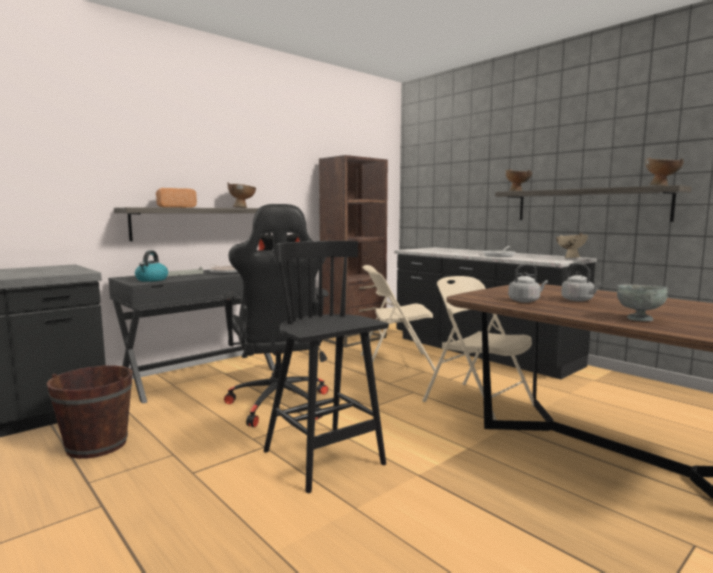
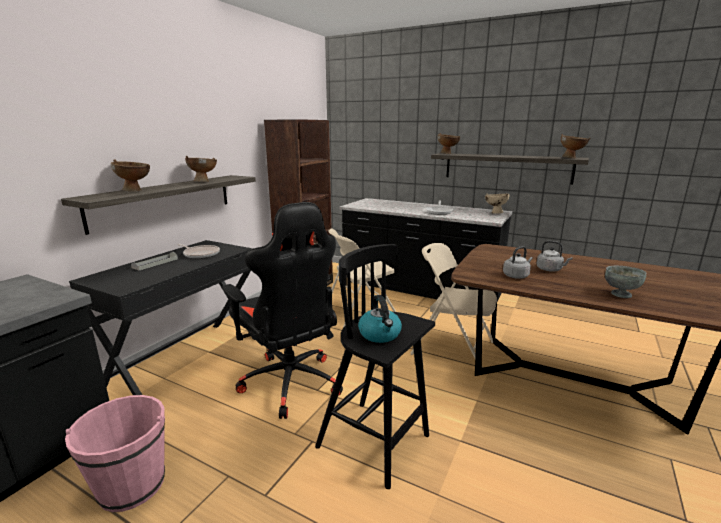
camera: 20 degrees left, 10 degrees up
(97, 445) = (132, 485): brown bucket -> pink bucket
(152, 280) = (131, 280): kettle -> kettle (380, 334)
(175, 207) = (135, 190): bread -> brown bowl

